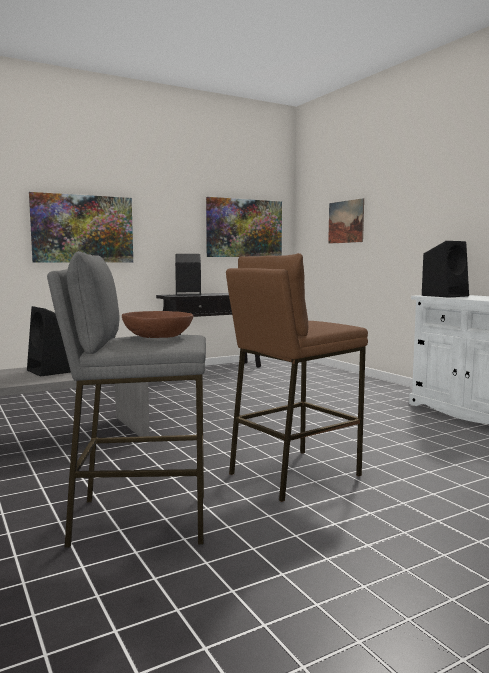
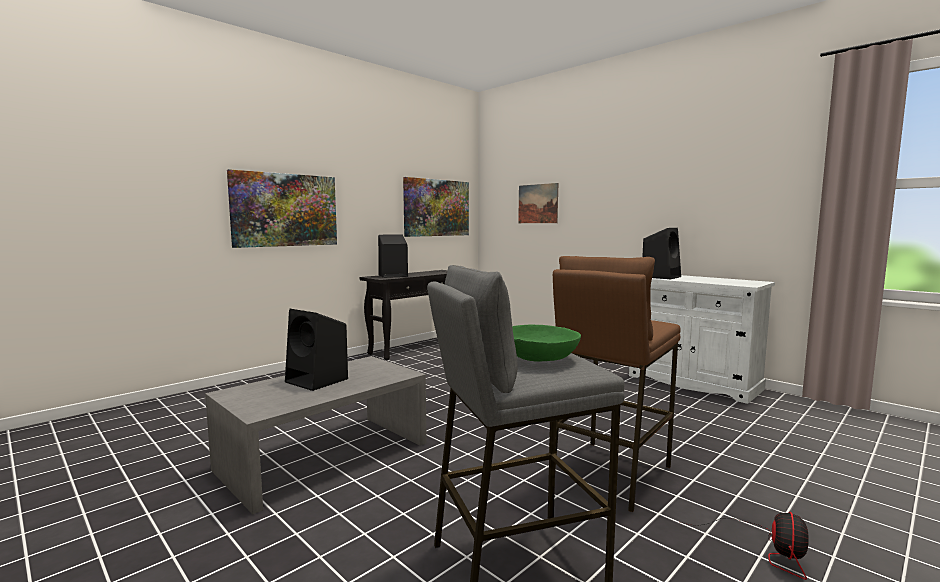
camera: 15 degrees left, 0 degrees up
(158, 337) = (539, 358): brown bowl -> green bowl
(379, 541) = (766, 549): none -> fan

